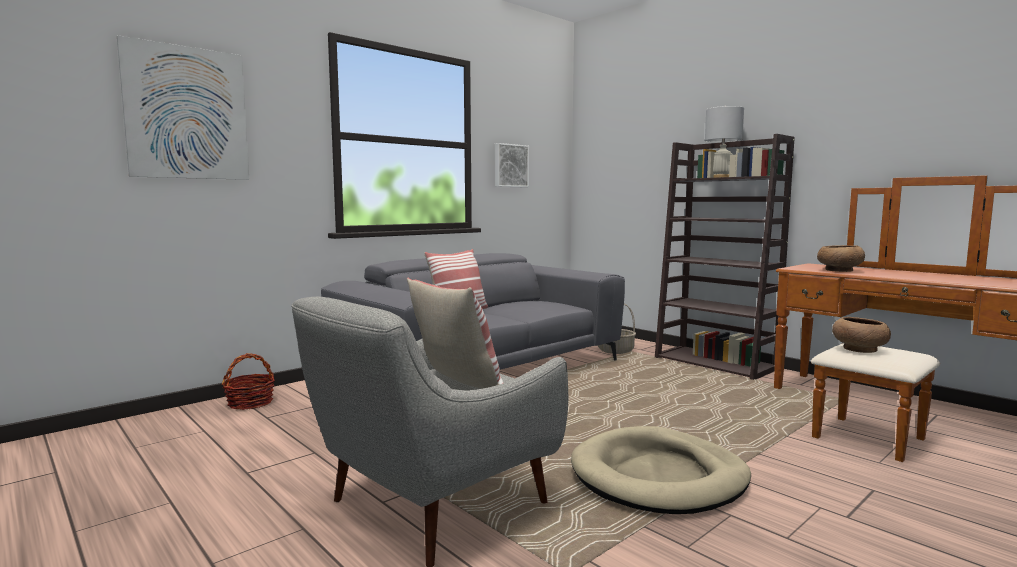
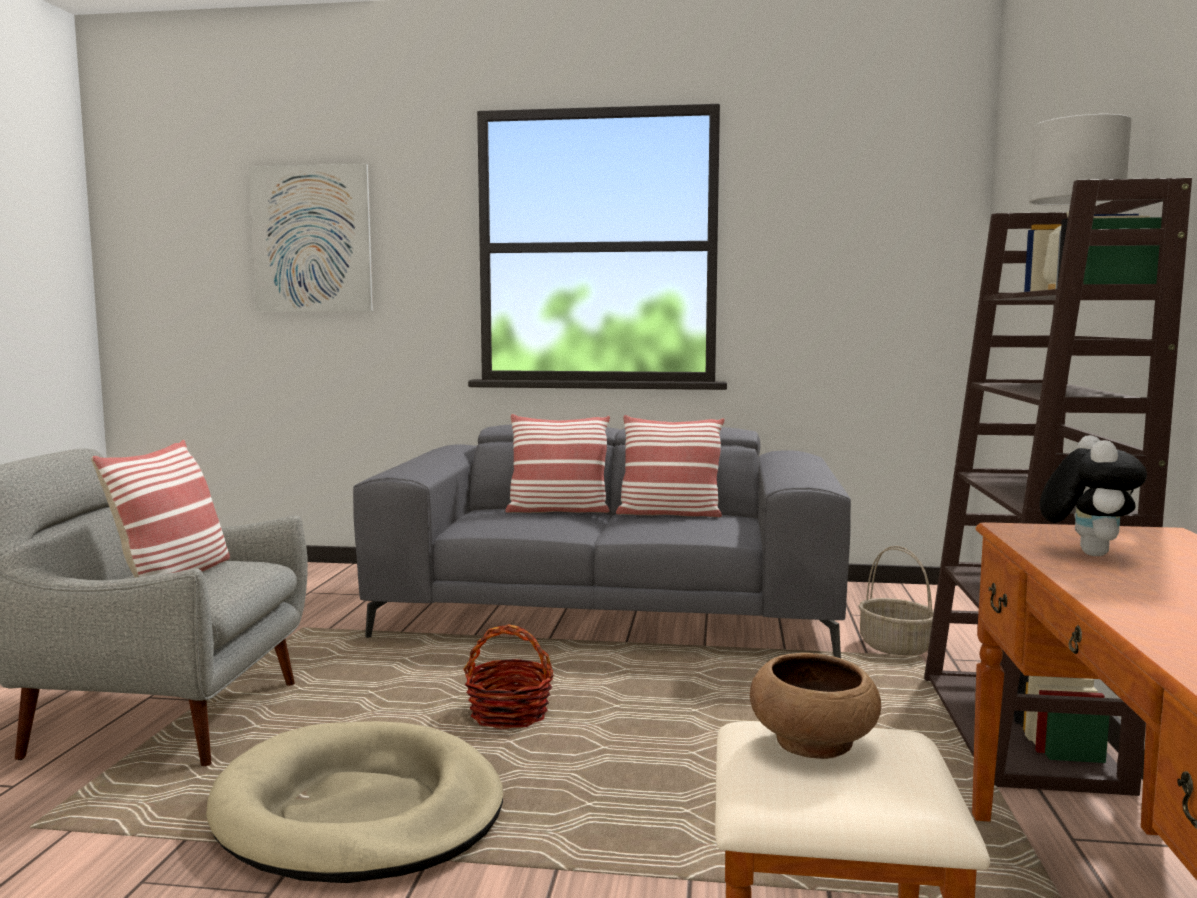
camera: 50 degrees right, 0 degrees up
(250, 403) = (338, 575): basket -> basket (509, 715)
(510, 165) = (809, 274): picture -> none
(512, 304) = (669, 513): none -> pillow
(839, 270) = (1085, 553): brown bowl -> plush toy

